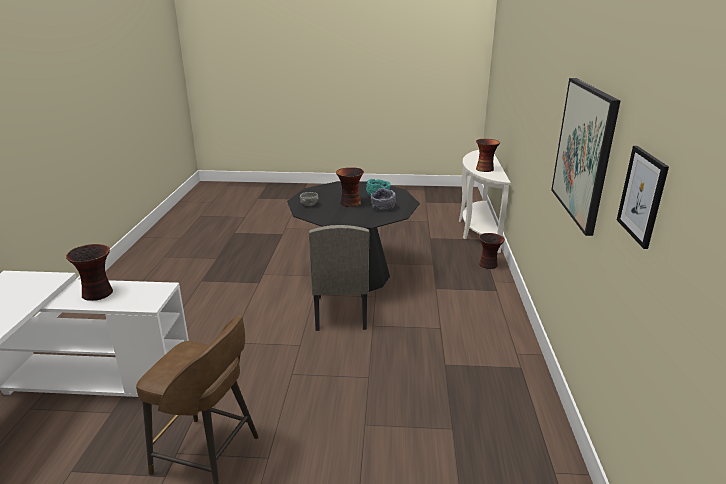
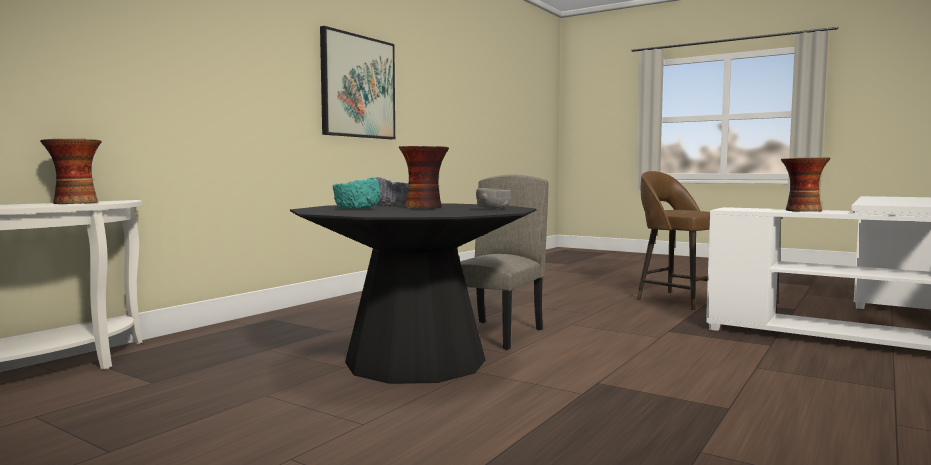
camera: 150 degrees left, 20 degrees down
(489, 265) = (200, 335): vase -> none
(642, 195) = (425, 94): picture -> none

